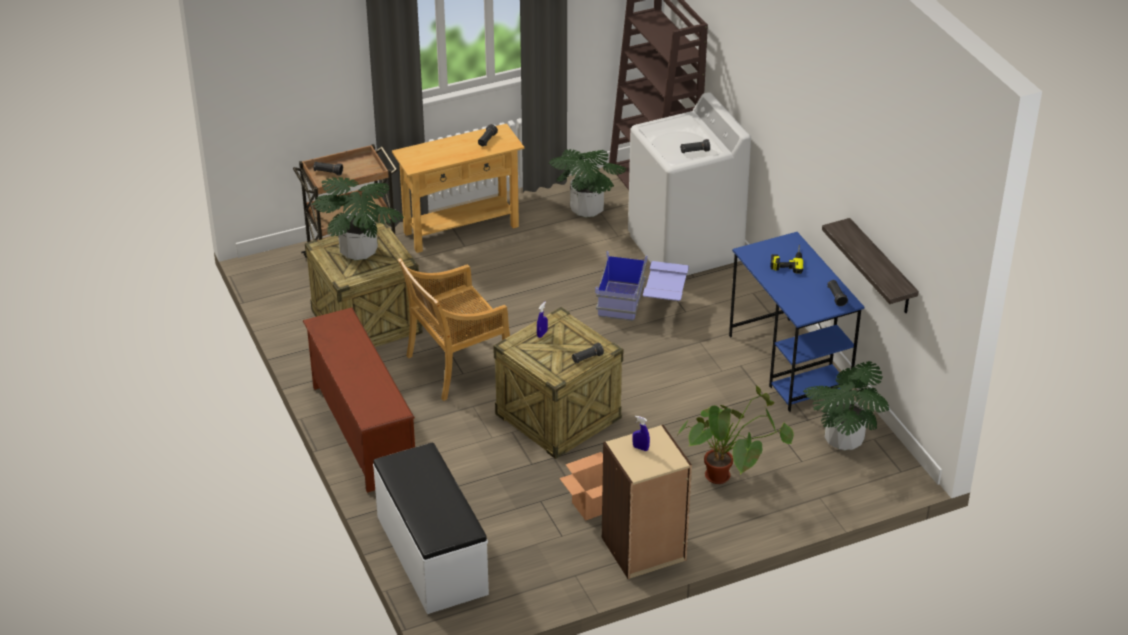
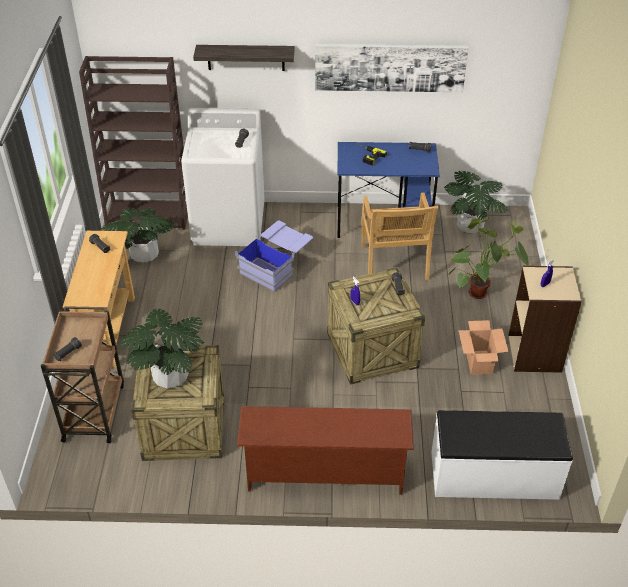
camera: 65 degrees left, 5 degrees up
(456, 366) = (280, 389): beige chair -> beige chair (394, 264)
(844, 172) = (390, 67): none -> picture
(881, 268) = (447, 107): shelf -> shelf (245, 57)

